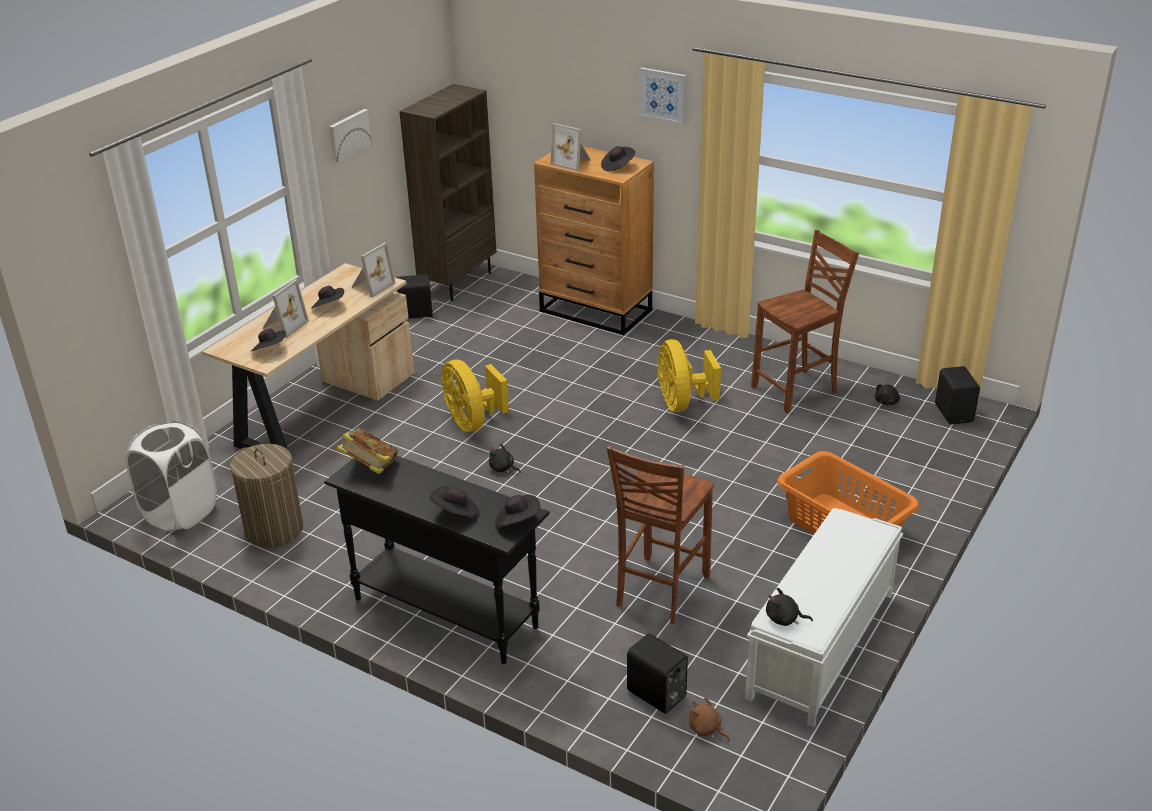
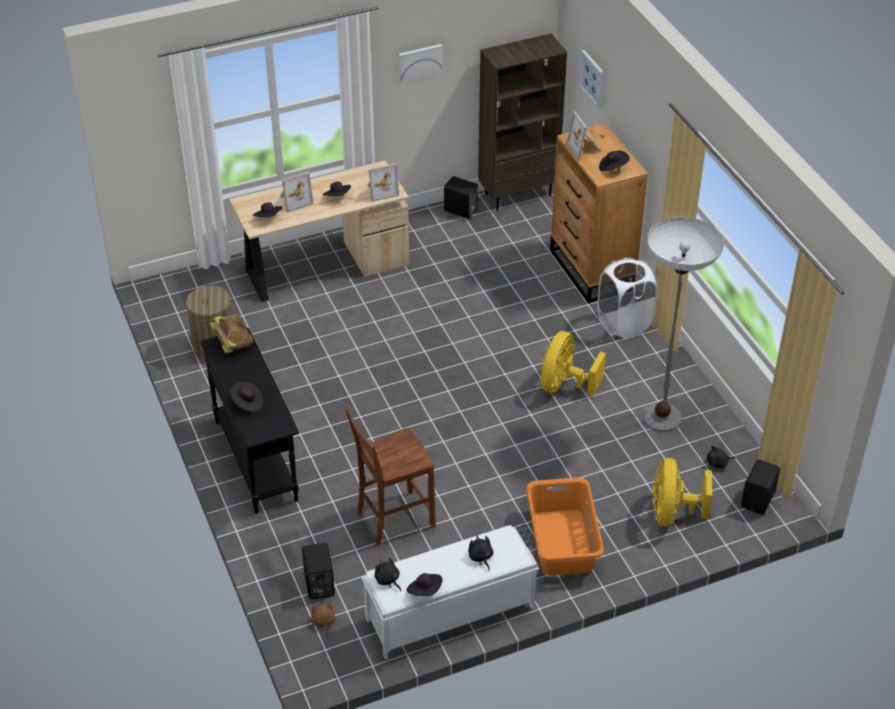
camera: 35 degrees right, 10 degrees up
(181, 513) = (174, 306): white laundry basket -> white laundry basket (624, 323)
(472, 422) = (407, 326): yellow fan -> yellow fan (672, 513)
(503, 468) = (390, 374): black plush toy -> black plush toy (480, 557)
(517, 521) = (274, 428): black hat -> black hat (425, 591)
(663, 95) = (659, 125): picture -> picture (592, 78)
(797, 390) = (661, 417): brown chair -> floor lamp

